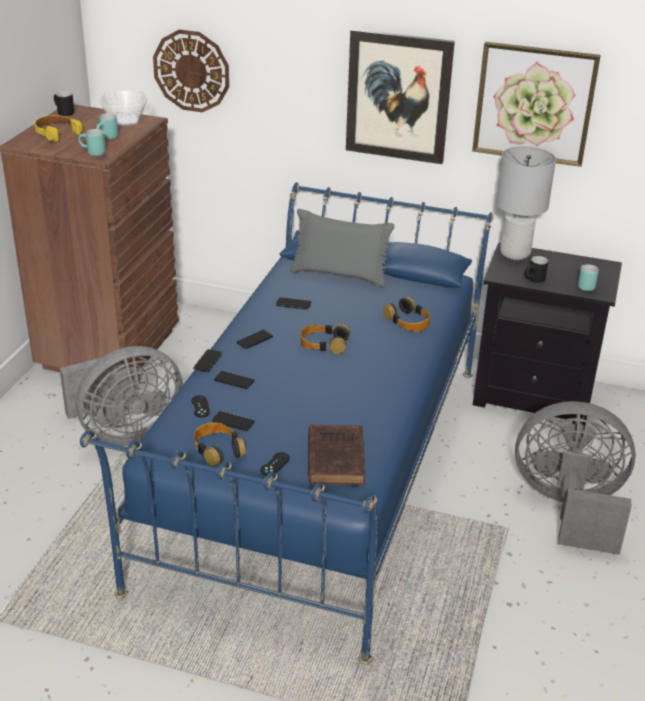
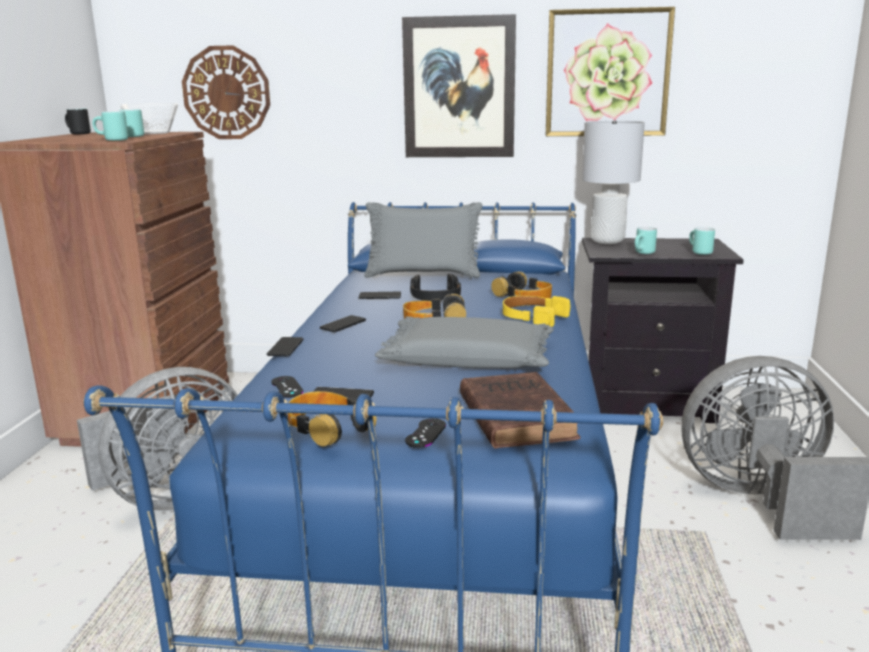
camera: 10 degrees left, 15 degrees down
(56, 133) = (66, 138): yellow headphones -> yellow headphones (533, 317)
(234, 380) = (328, 359): phone -> none
(331, 391) = (467, 355): none -> grey pillow
(337, 312) = (435, 297): none -> black headphones
(534, 280) = (644, 253): black mug -> turquoise mug

